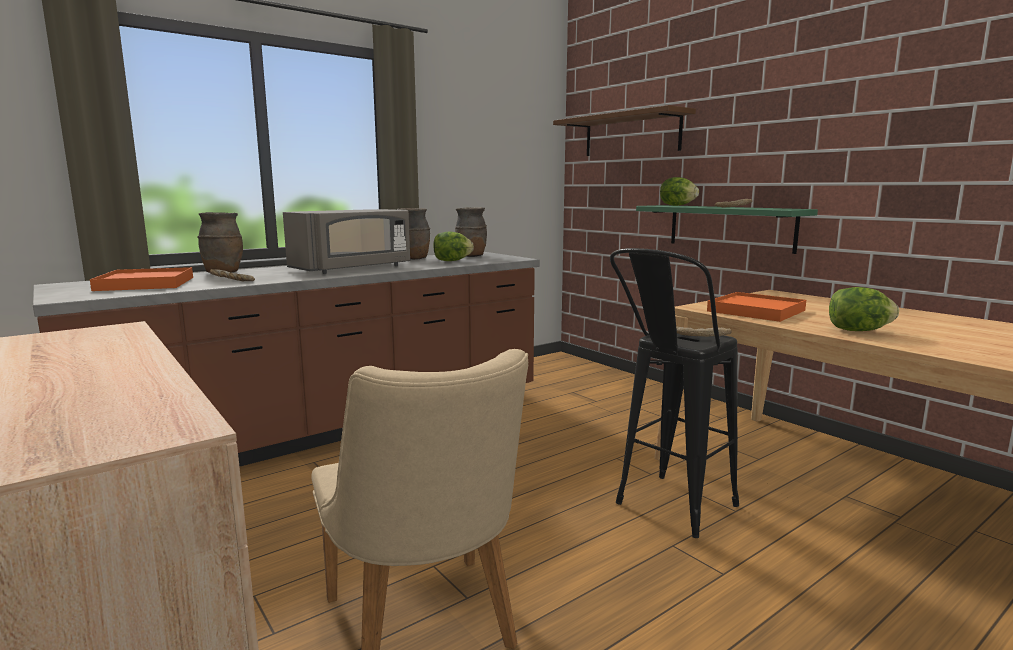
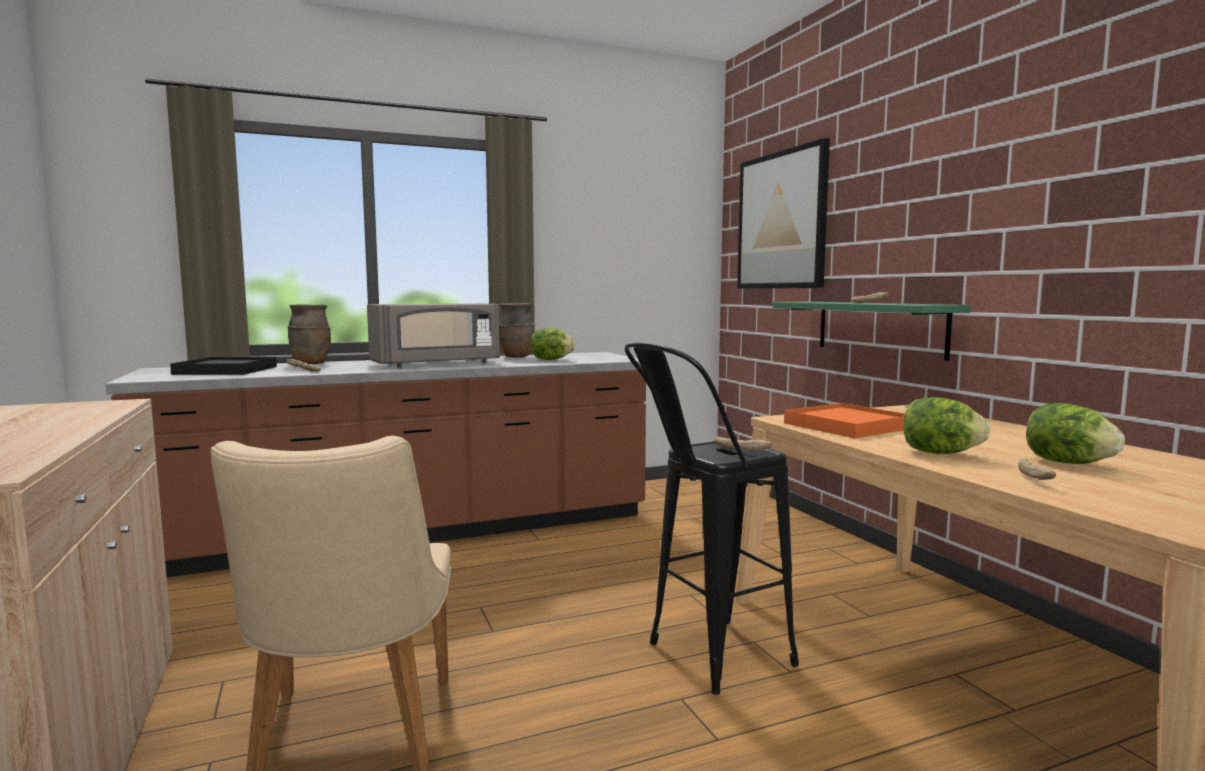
camera: 15 degrees right, 5 degrees down
(145, 284) = (226, 370): orange tray -> black tray
(471, 256) = (582, 356): brown vase -> none
(631, 135) = (782, 221): brown shelf -> picture
(677, 205) = (820, 301): lettuce -> lettuce (1068, 463)
(950, 347) = (1035, 478): none -> bread

